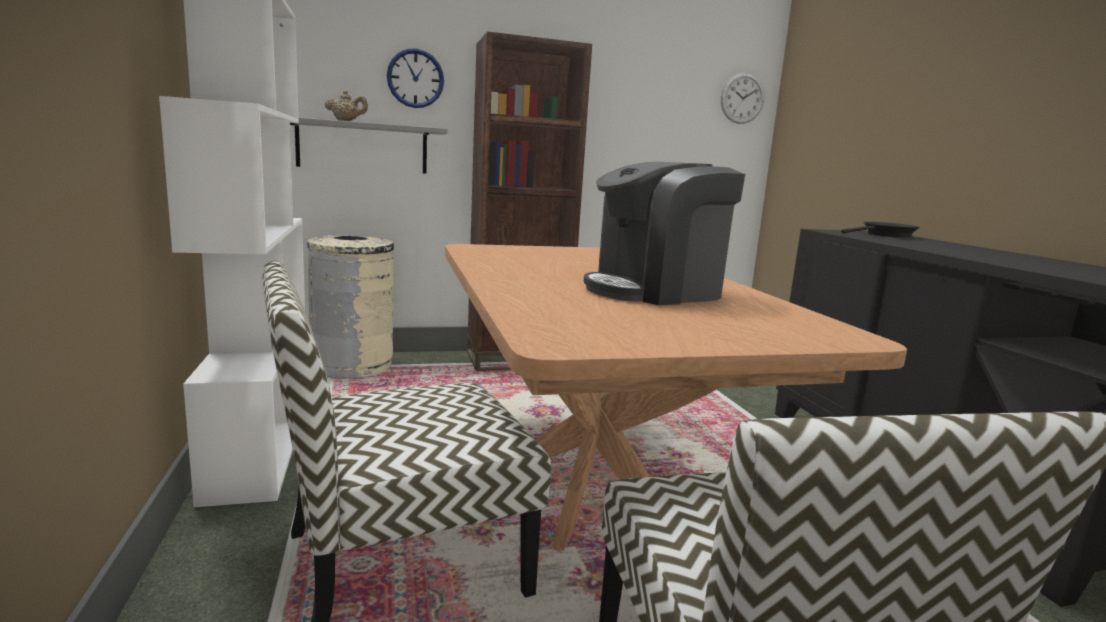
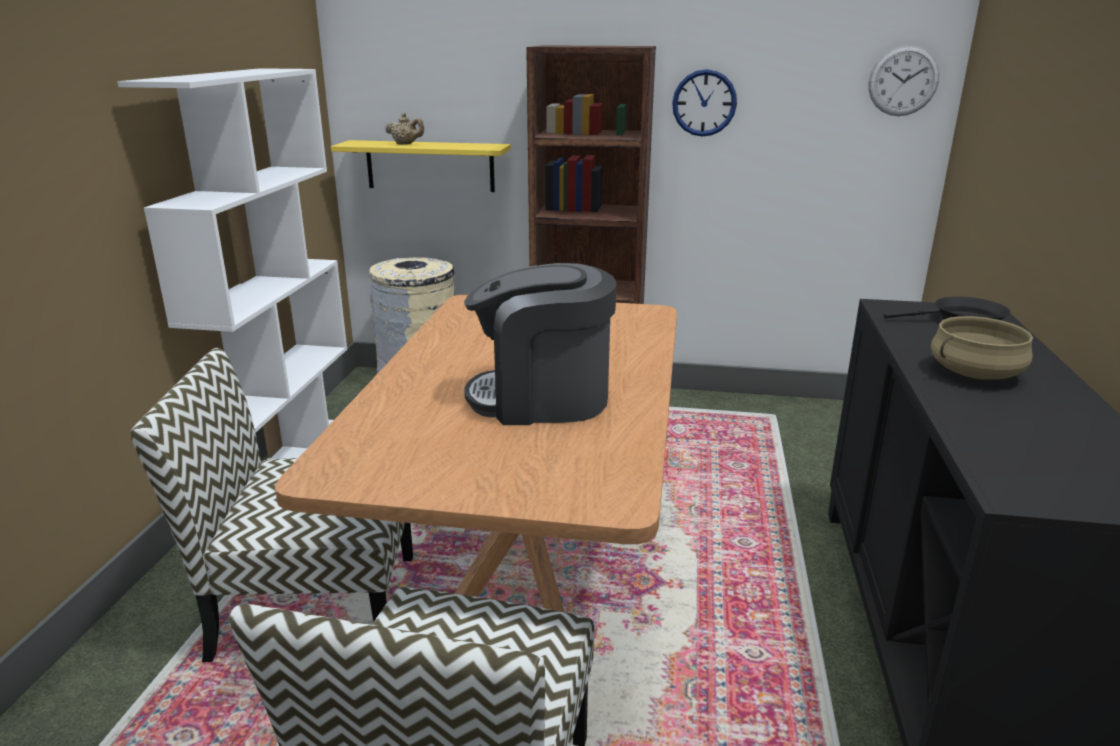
camera: 25 degrees right, 10 degrees up
(362, 147) = (430, 166): grey shelf -> yellow shelf
(415, 78) = (479, 90): wall clock -> wall clock (704, 103)
(958, 250) = (974, 373): none -> beige cooking pot

